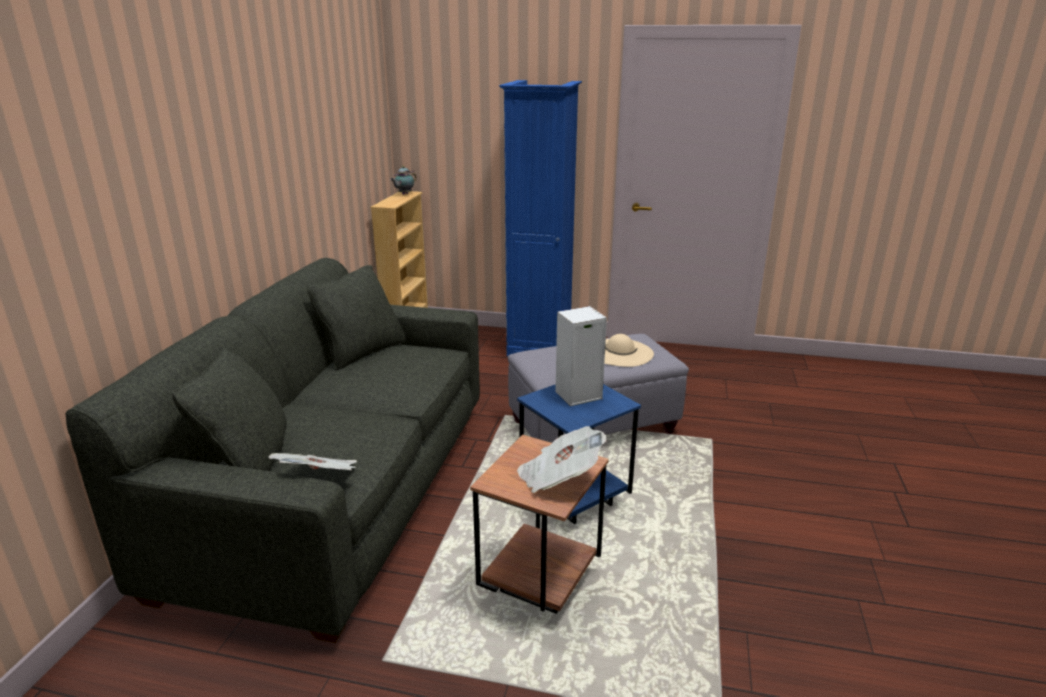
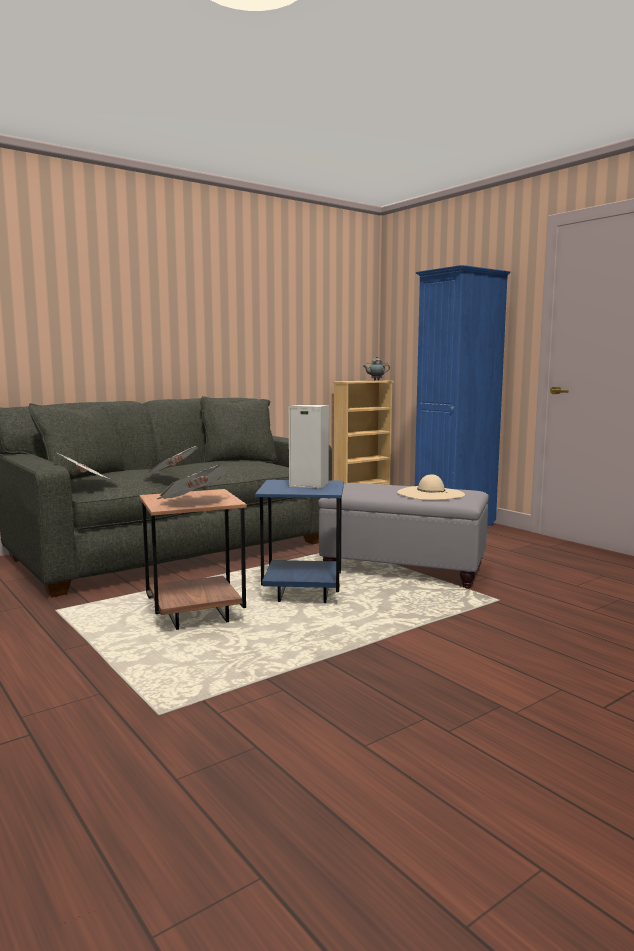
camera: 40 degrees right, 15 degrees down
(382, 421) = (171, 476): none -> newspaper

